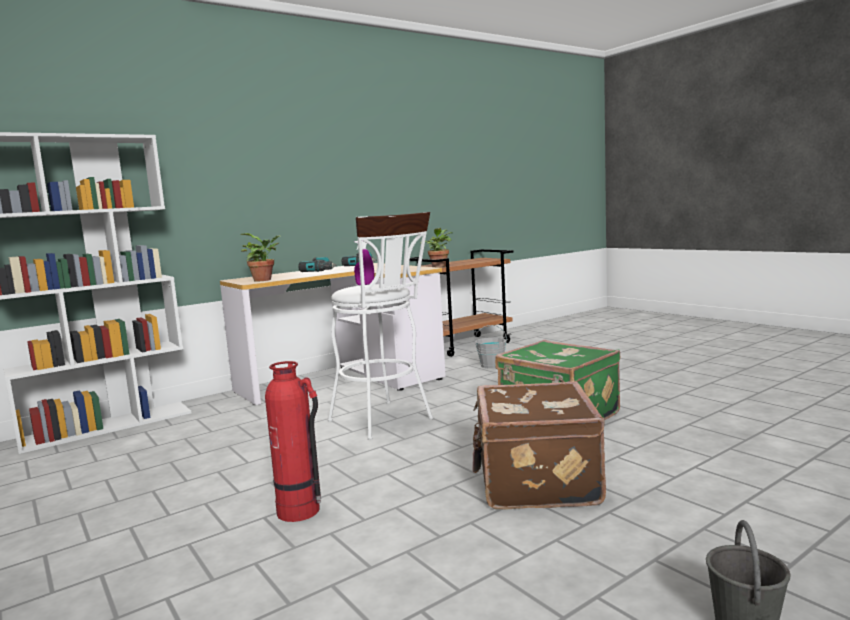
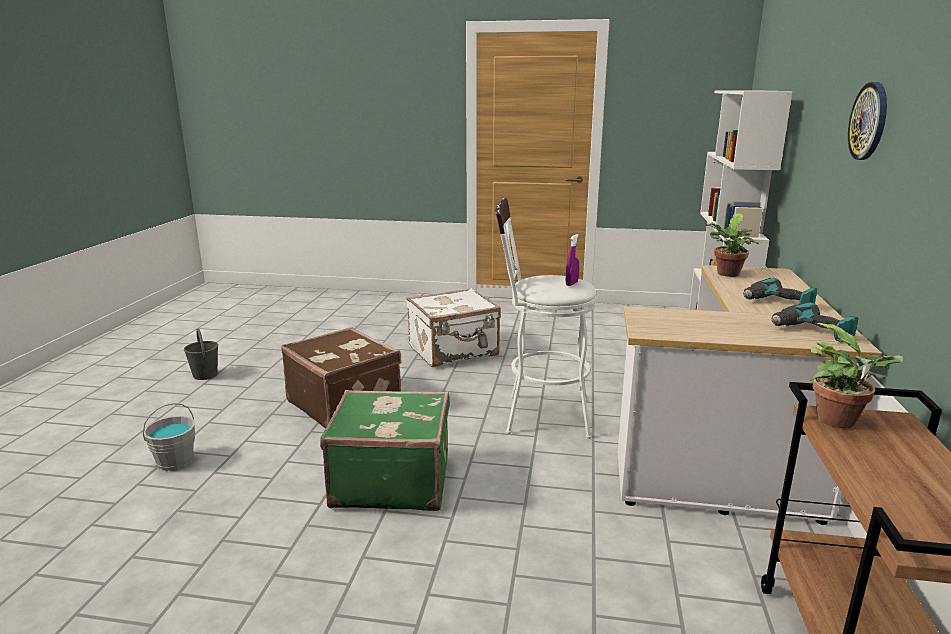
camera: 135 degrees right, 10 degrees up
(290, 159) = (869, 121): none -> wall clock
(299, 511) = (454, 351): fire extinguisher -> white suitcase
(491, 365) = (637, 582): grey bucket -> grey bucket (175, 461)

